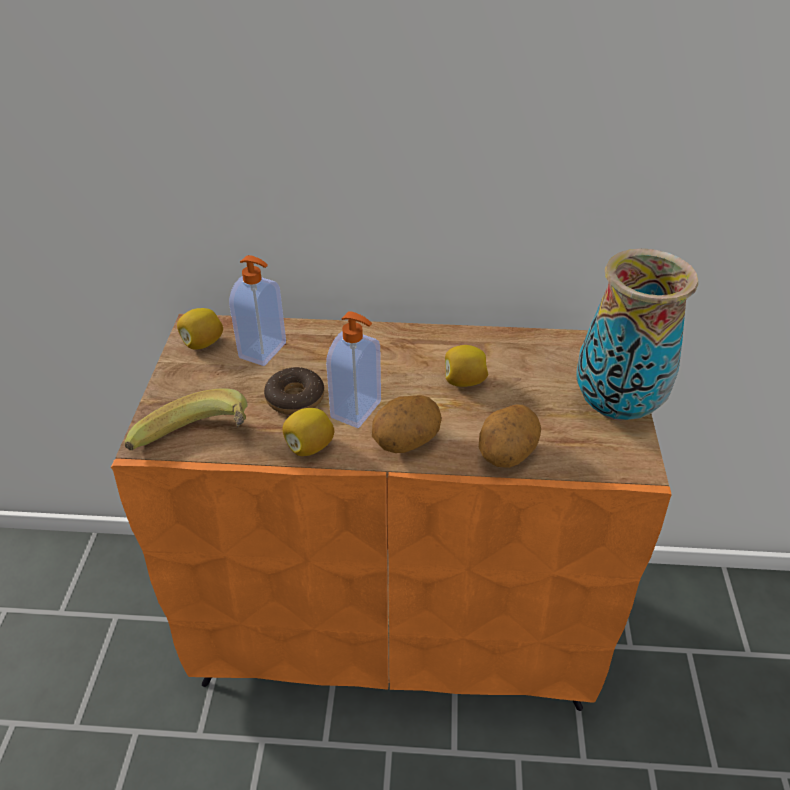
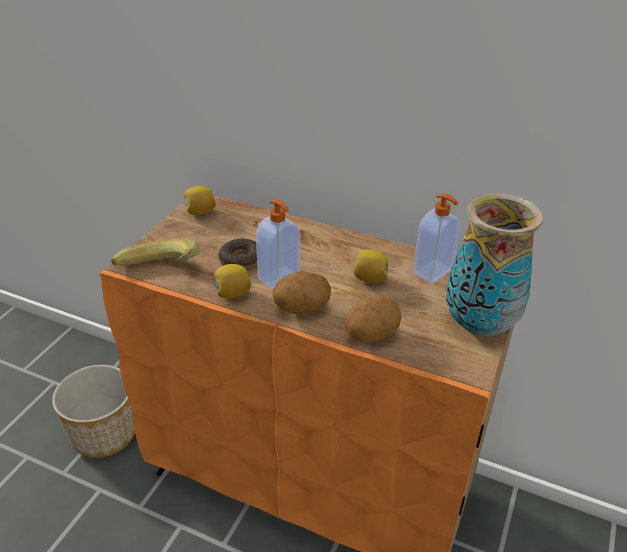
camera: 20 degrees right, 5 degrees down
(109, 657) = (104, 434): none -> planter
(264, 351) = (238, 226): soap dispenser -> soap dispenser (433, 272)

